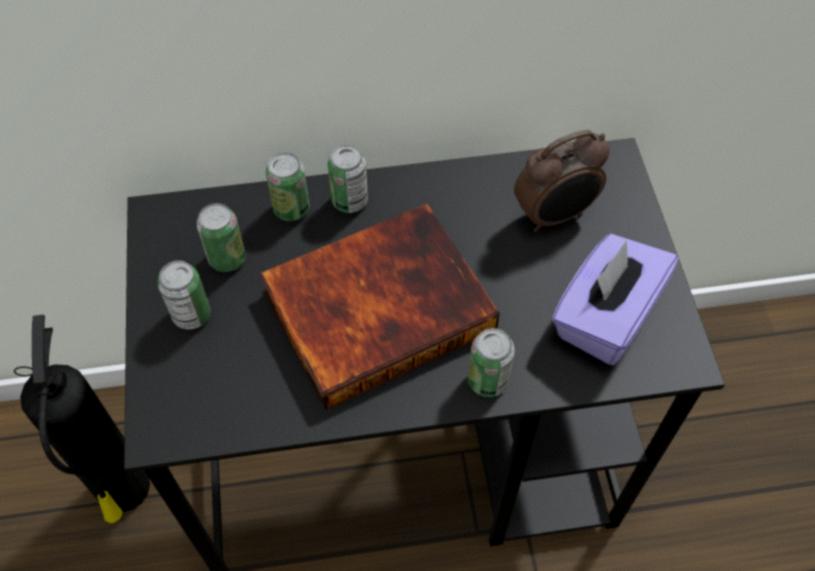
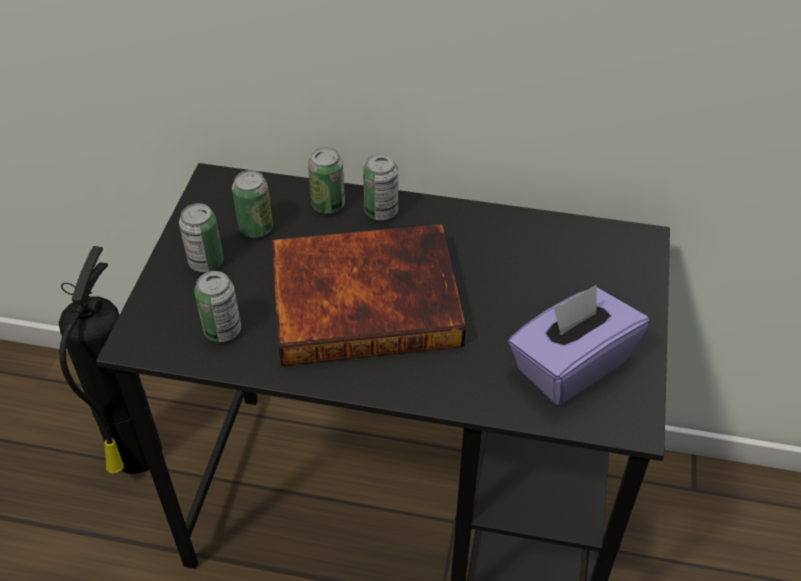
camera: 20 degrees right, 10 degrees down
(487, 380) = (435, 385): can -> can (222, 330)
(555, 216) = (562, 270): alarm clock -> none

